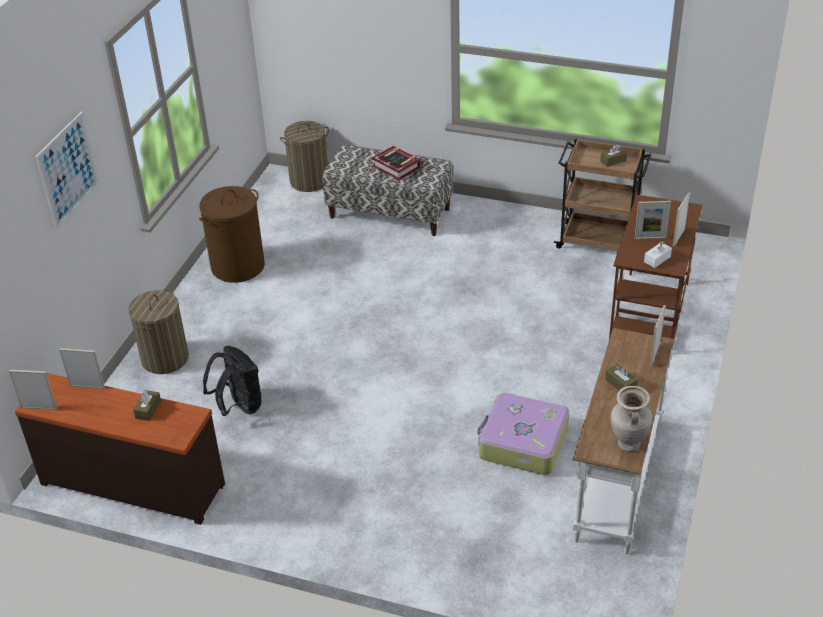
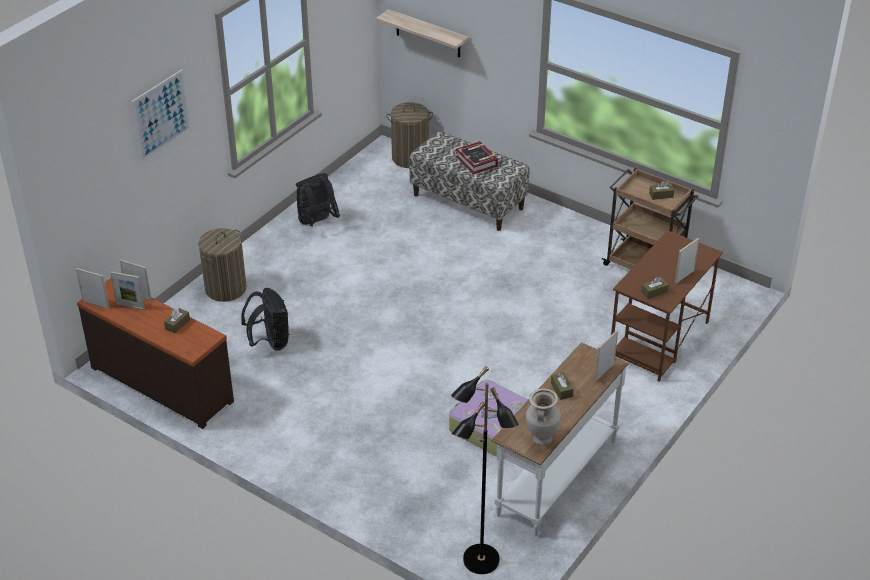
camera: 15 degrees right, 0 degrees up
(238, 266) = (316, 222): brown laundry basket -> black backpack
(314, 41) = (428, 34): none -> shelf
(581, 598) = (480, 561): none -> black floor lamp
(650, 238) = (658, 272): picture frame -> picture frame (130, 306)
(657, 259) = (654, 292): white tissue box -> brown tissue box

